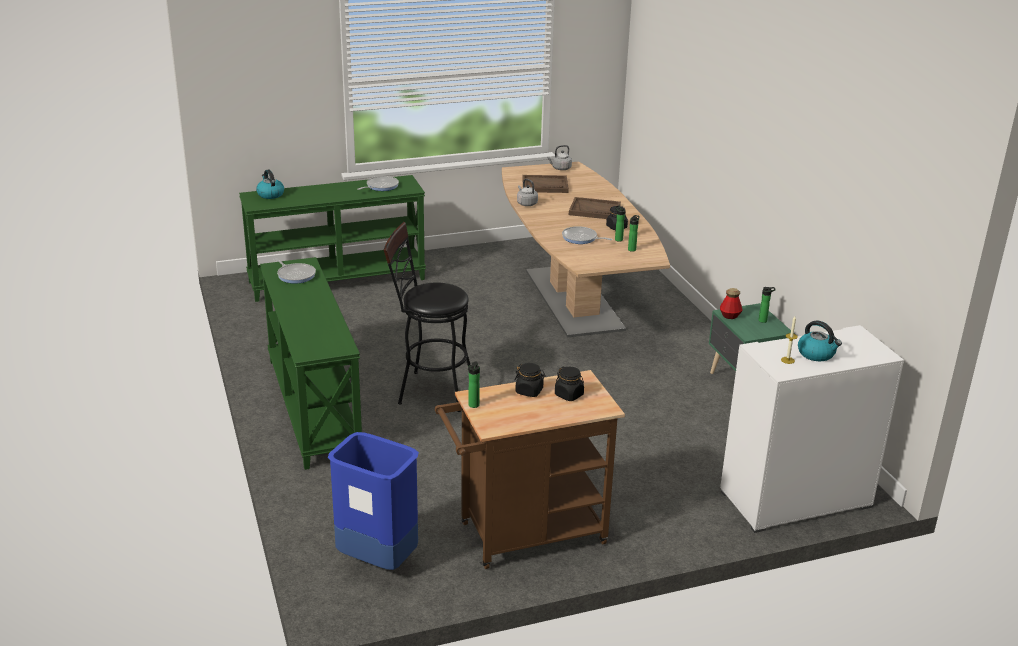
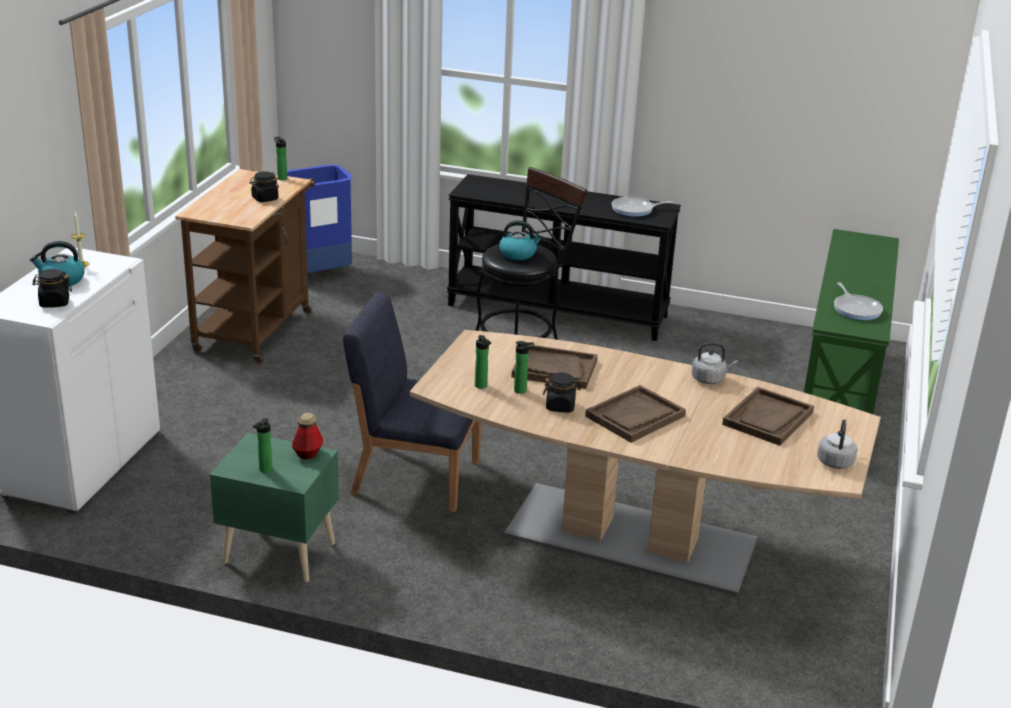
camera: 125 degrees right, 0 degrees up
(270, 194) = (877, 249): kettle -> kettle (518, 254)
(312, 407) = (558, 310): green console table -> black console table
(569, 395) = (234, 208): black jar -> black jar (54, 303)
(581, 238) = (554, 369): frying pan -> brown tray
(616, 375) = (414, 476): none -> blue chair

